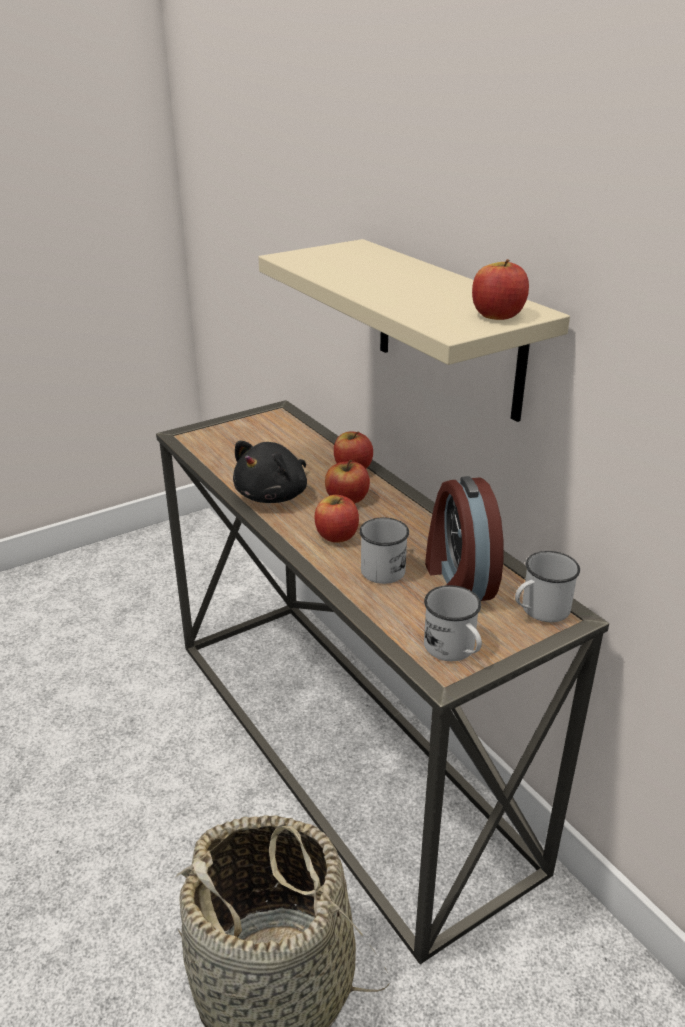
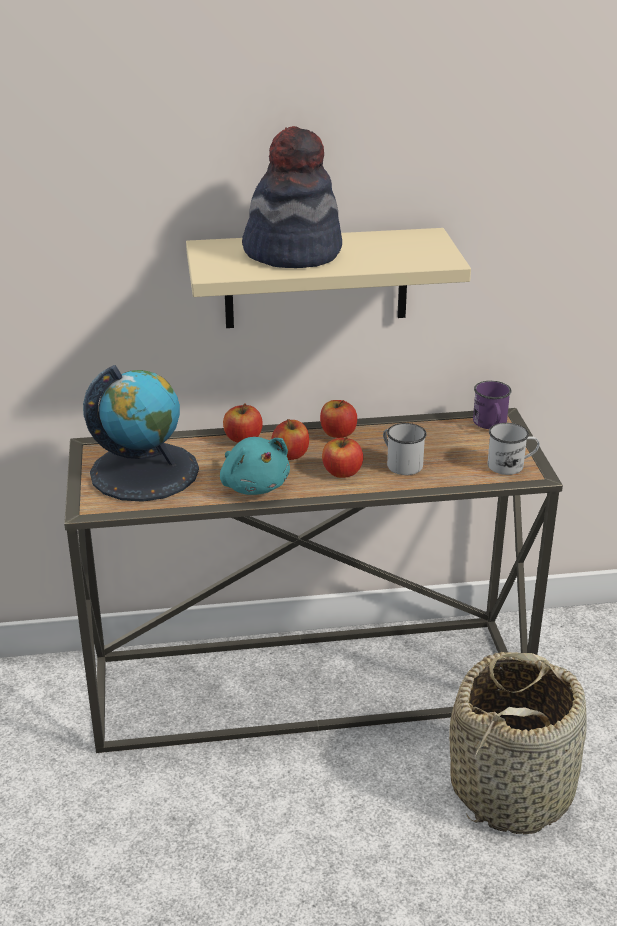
camera: 65 degrees left, 0 degrees up
(257, 440) = (144, 471): none -> globe
(274, 495) = (254, 485): black plush toy -> turquoise plush toy
(381, 271) = (293, 252): none -> hat
(457, 580) = (436, 442): alarm clock -> none
(497, 315) = (429, 244): apple -> apple (338, 433)
(539, 611) = (491, 424): white mug -> purple mug

